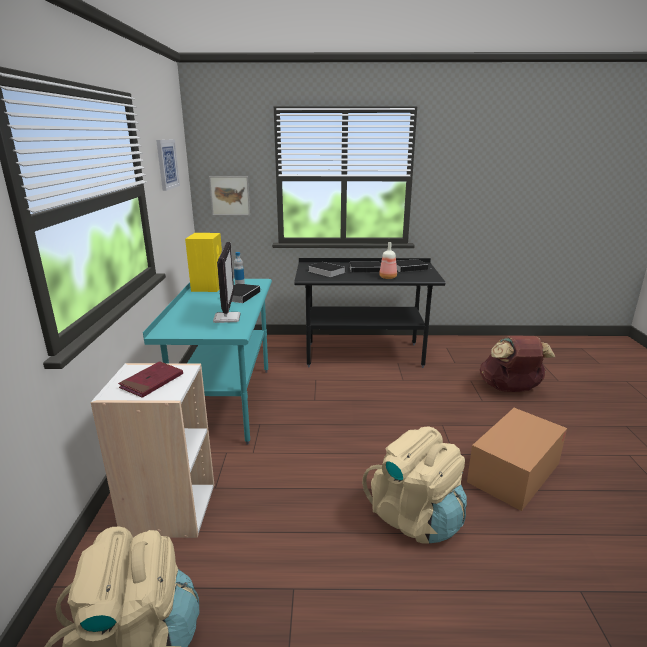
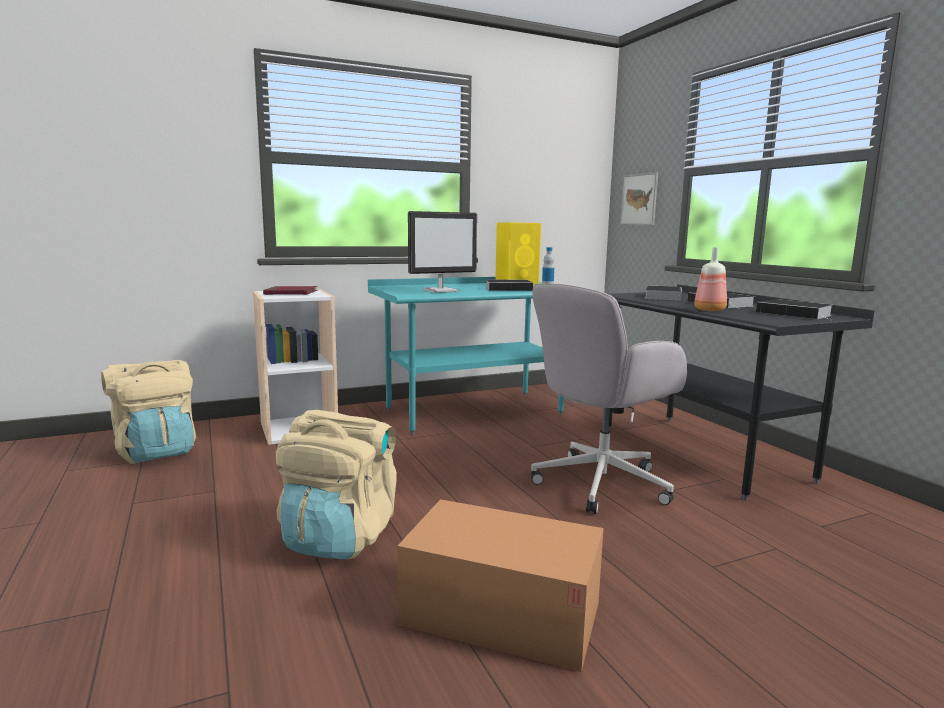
camera: 65 degrees right, 10 degrees down
(167, 164) = (542, 153): picture -> none
(386, 397) = (600, 484): none -> grey office chair
(510, 389) = (819, 598): brown backpack -> none

